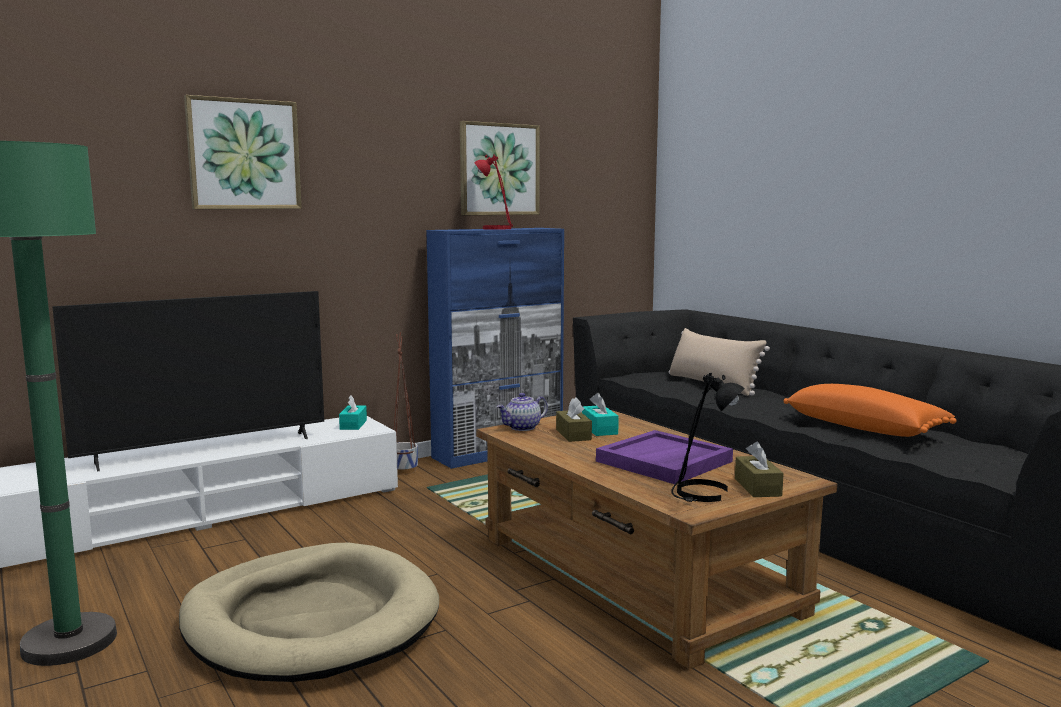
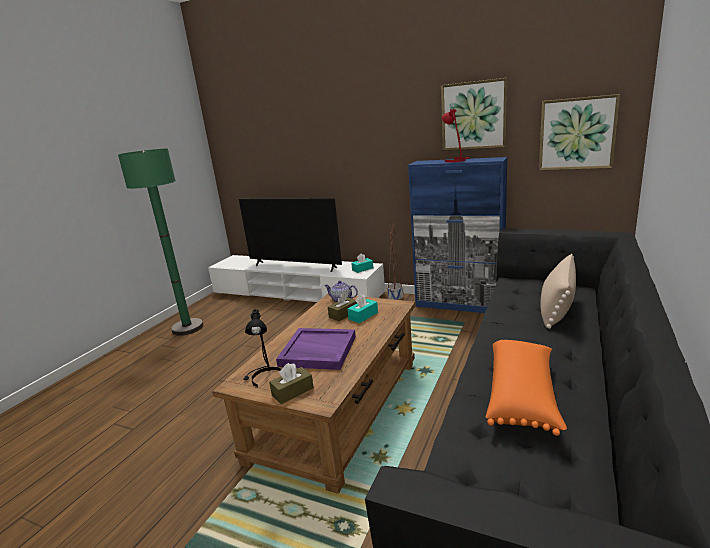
camera: 60 degrees right, 10 degrees up
(244, 154) = (318, 124): picture -> picture (577, 134)
(310, 620) = (227, 355): beige dog bed -> none

